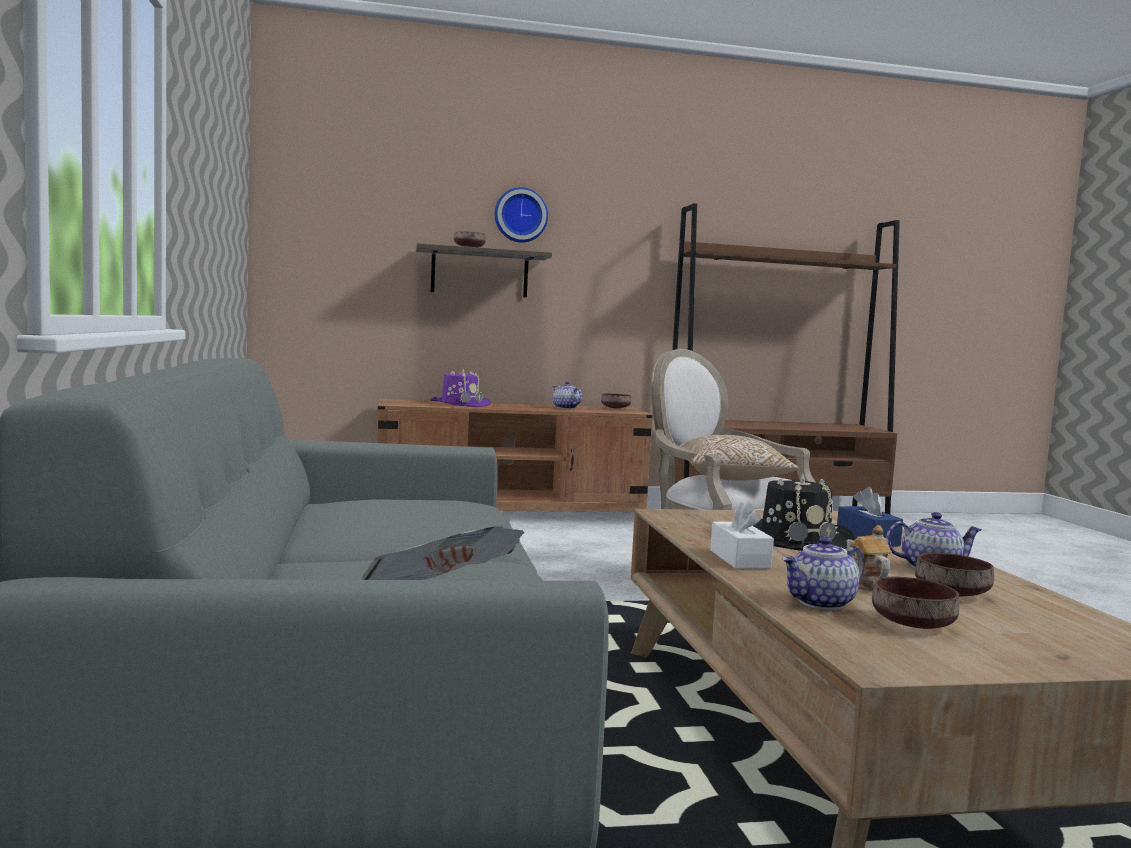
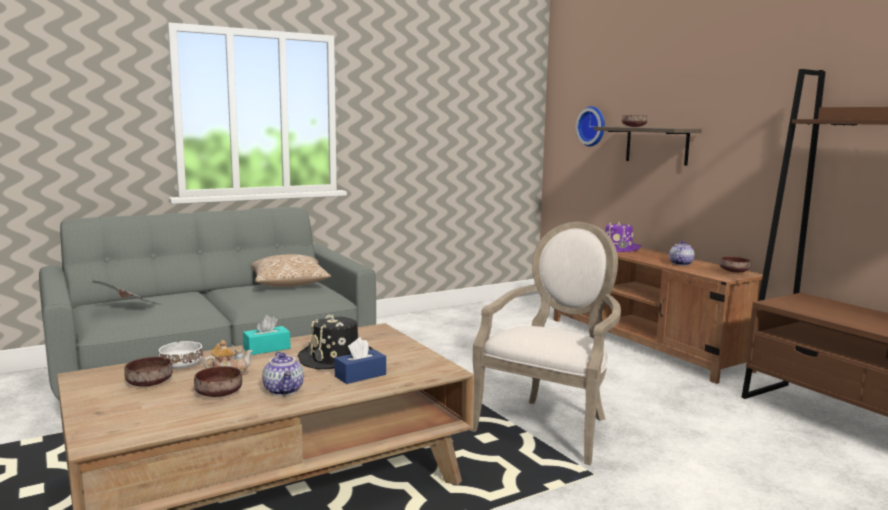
camera: 70 degrees right, 5 degrees up
(520, 215) = (686, 95): wall clock -> wall clock (593, 126)
(733, 478) = (534, 334): pillow -> pillow (289, 285)
(739, 559) = (267, 348): white tissue box -> turquoise tissue box
(822, 603) = (181, 366): teapot -> white bowl

